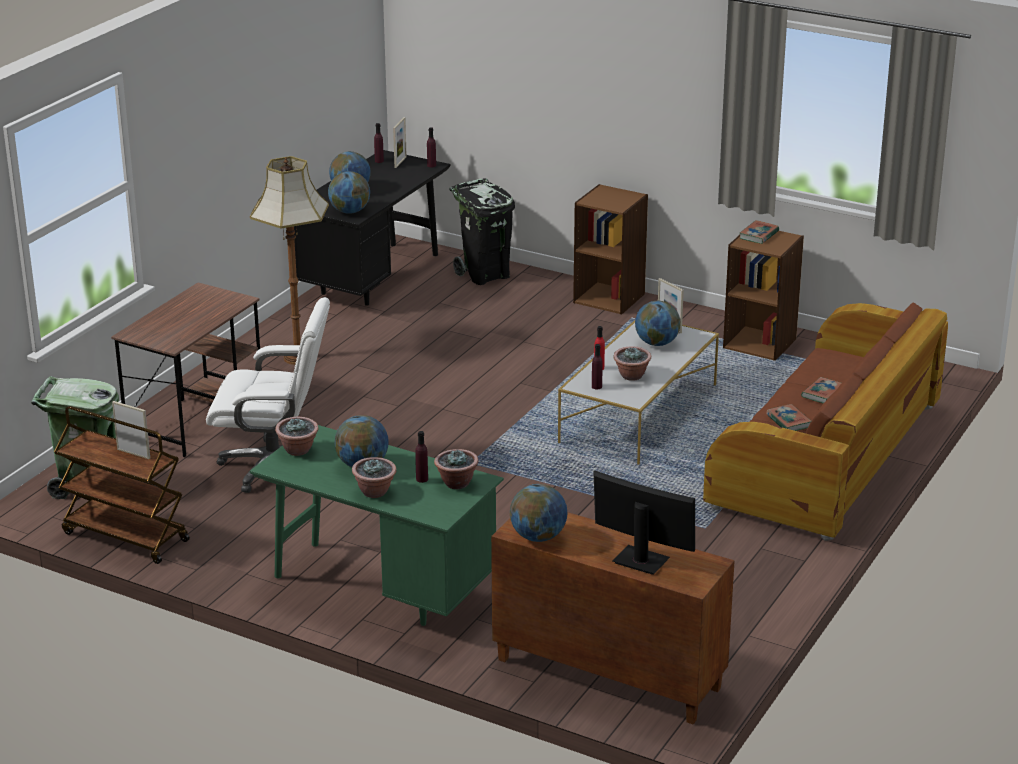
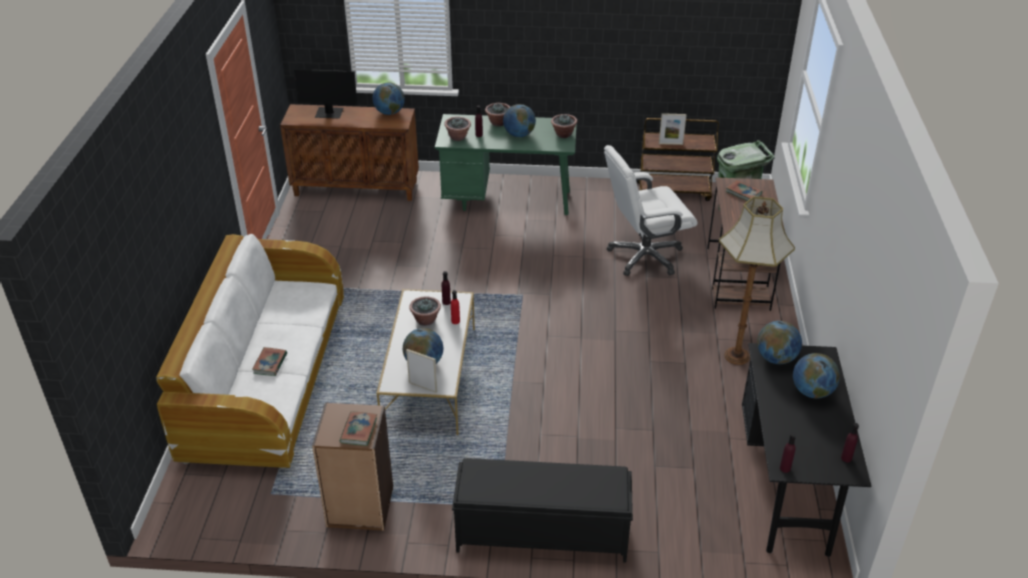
camera: 155 degrees right, 10 degrees up
(400, 162) = (823, 464): picture frame -> none
(485, 275) = (690, 531): black trash can -> none
(609, 298) = (540, 534): brown bookcase -> black bench
(788, 421) = (291, 326): book -> book (743, 193)
(827, 456) = (265, 376): brown sofa -> white sofa

